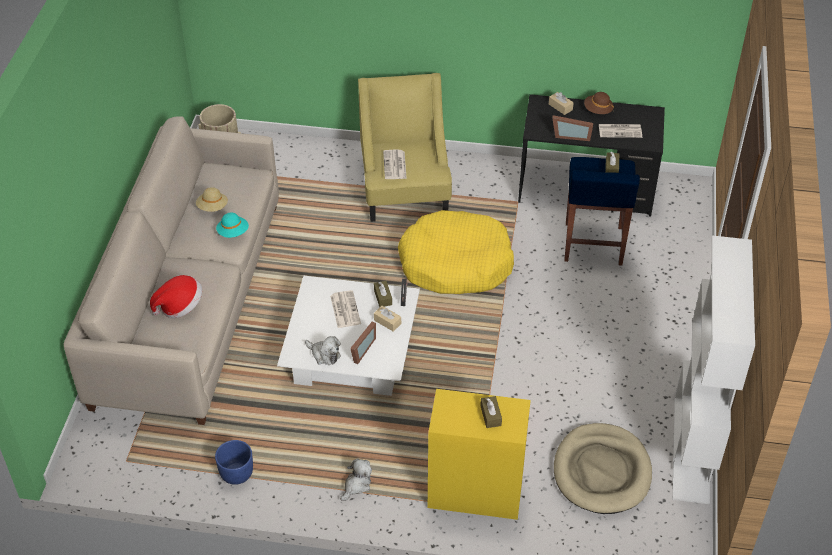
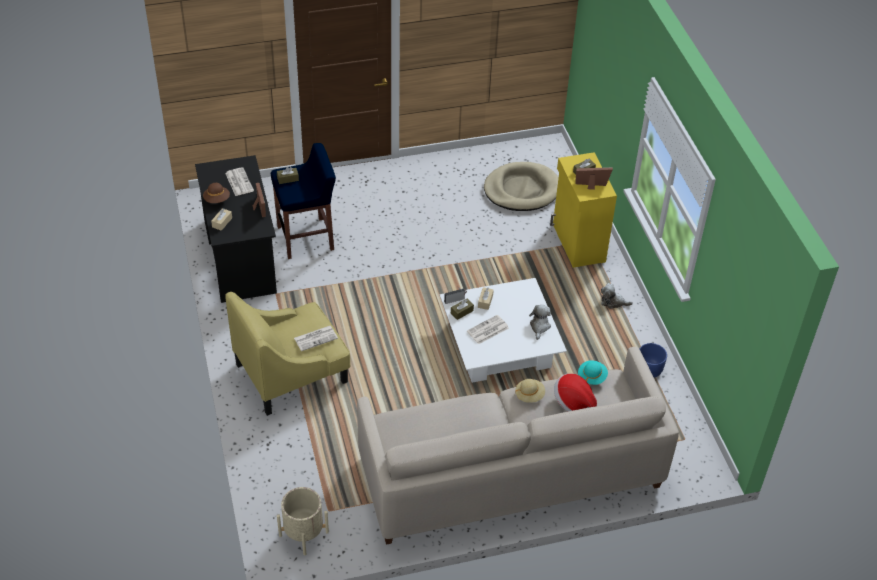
camera: 115 degrees left, 0 degrees up
(212, 207) = (450, 429): beige hat -> beige hat (529, 395)
(233, 232) = (473, 400): turquoise hat -> turquoise hat (592, 377)
(360, 350) = (522, 308): picture frame -> picture frame (592, 186)
(455, 264) = (370, 312): yellow dog bed -> none
(692, 449) = (477, 154): white bookcase -> none

